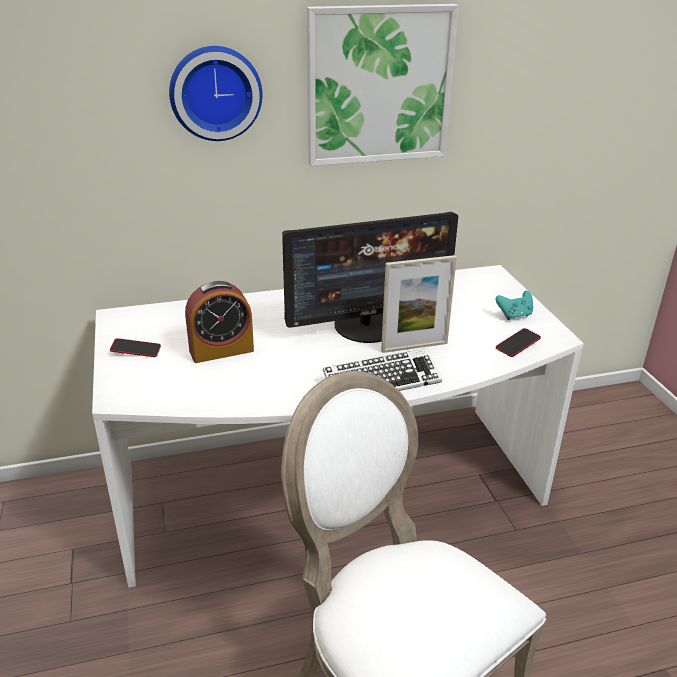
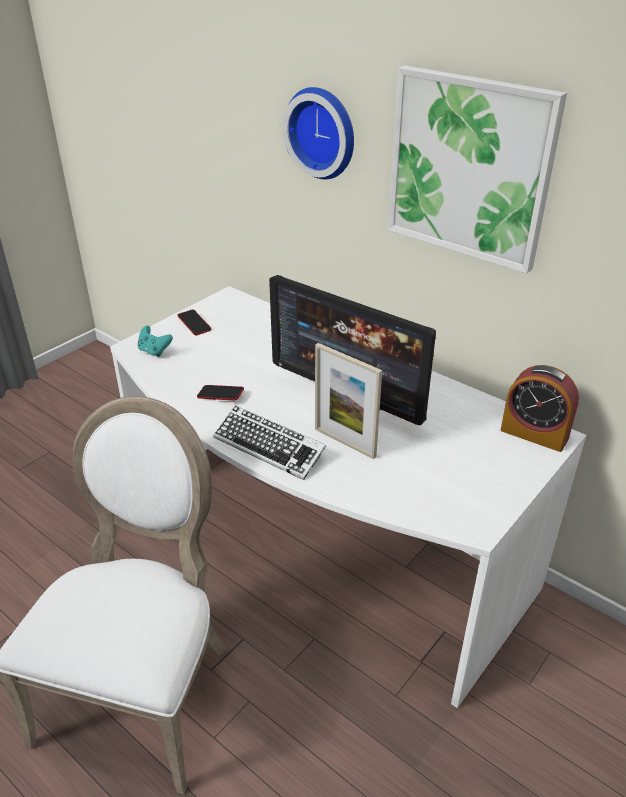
camera: 55 degrees right, 5 degrees up
(221, 350) = (232, 356): alarm clock -> alarm clock (534, 434)
(514, 315) = (483, 482): turquoise game controller -> turquoise game controller (154, 351)
(517, 345) = (424, 505): phone -> phone (220, 395)

